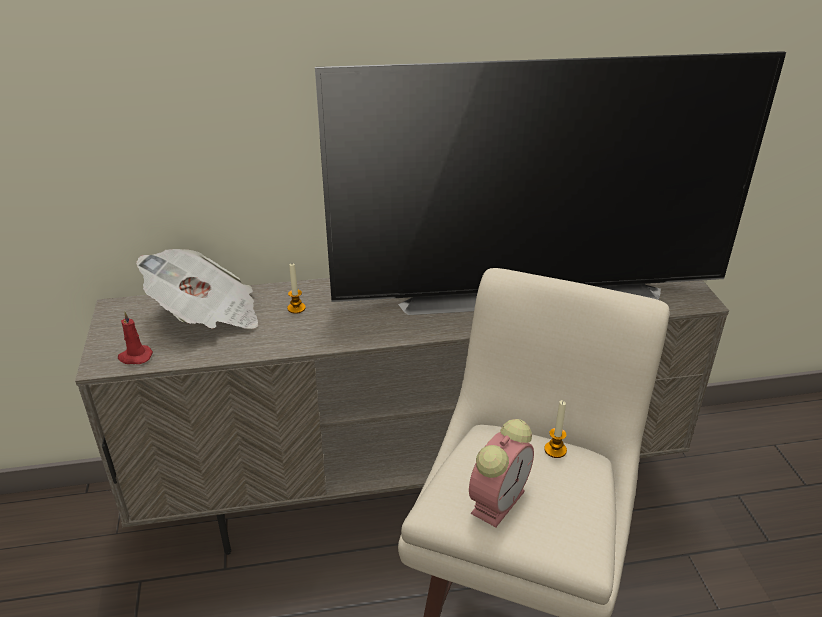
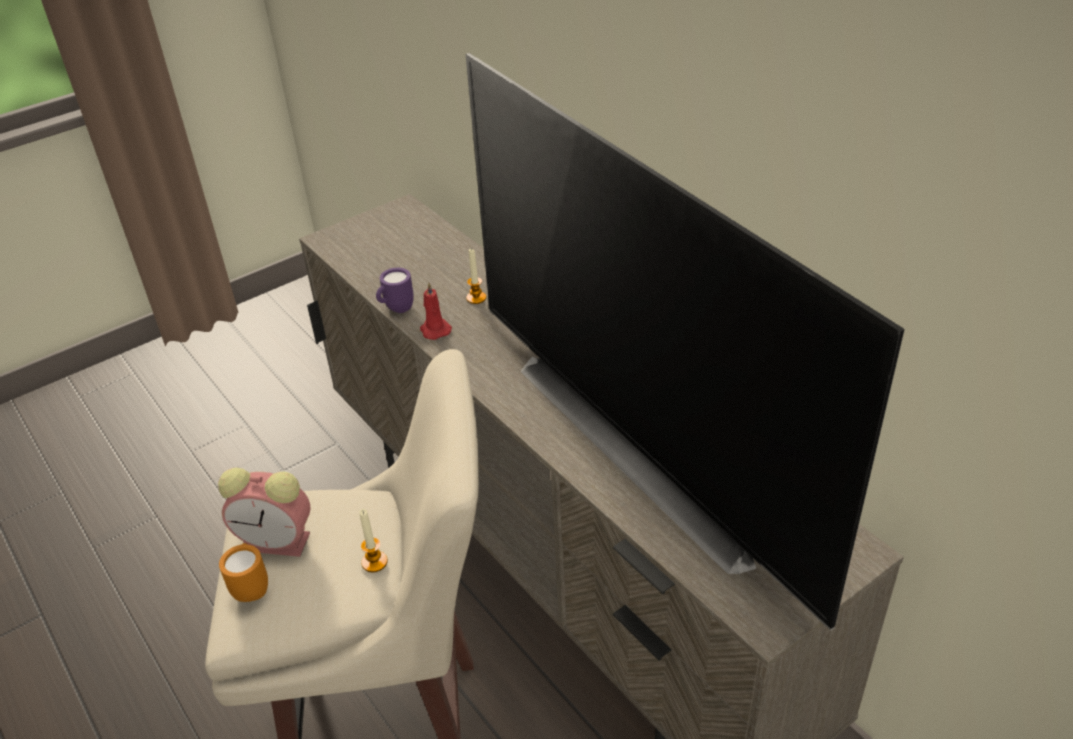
camera: 65 degrees right, 5 degrees up
(135, 357) = (344, 249): red candle -> red candle (434, 329)
(207, 315) = (427, 255): newspaper -> none
(265, 351) = (396, 310): none -> purple mug
(544, 530) = (252, 588): none -> orange mug

